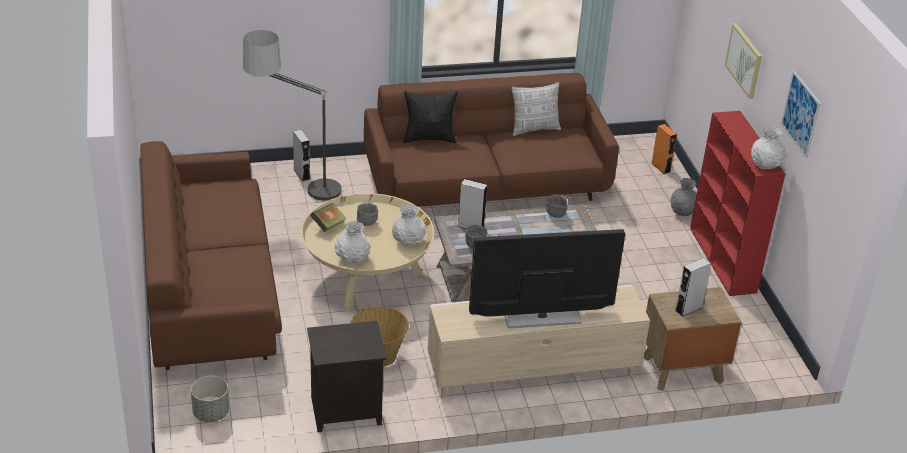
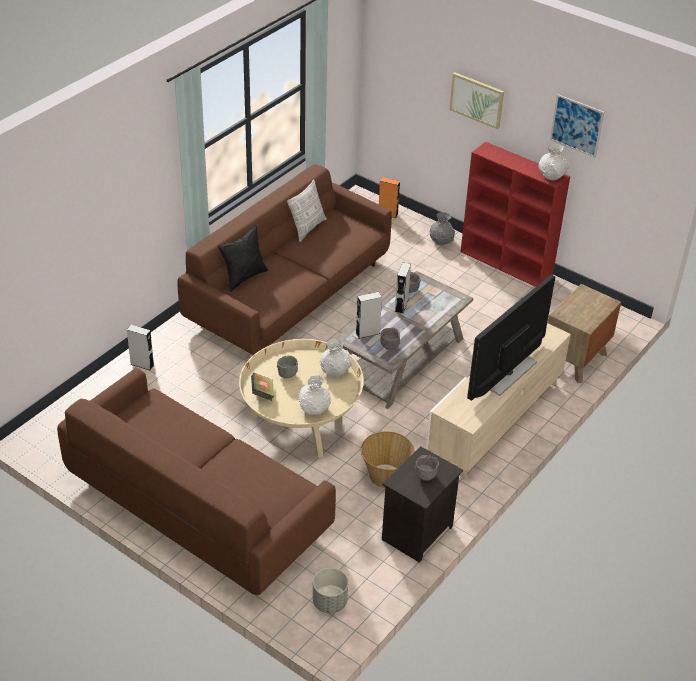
camera: 40 degrees left, 5 degrees up
(297, 194) = (160, 384): floor lamp -> none
(348, 343) = (425, 476): none -> grey bowl
(688, 309) = (583, 311): grey speaker -> grey speaker (401, 306)

